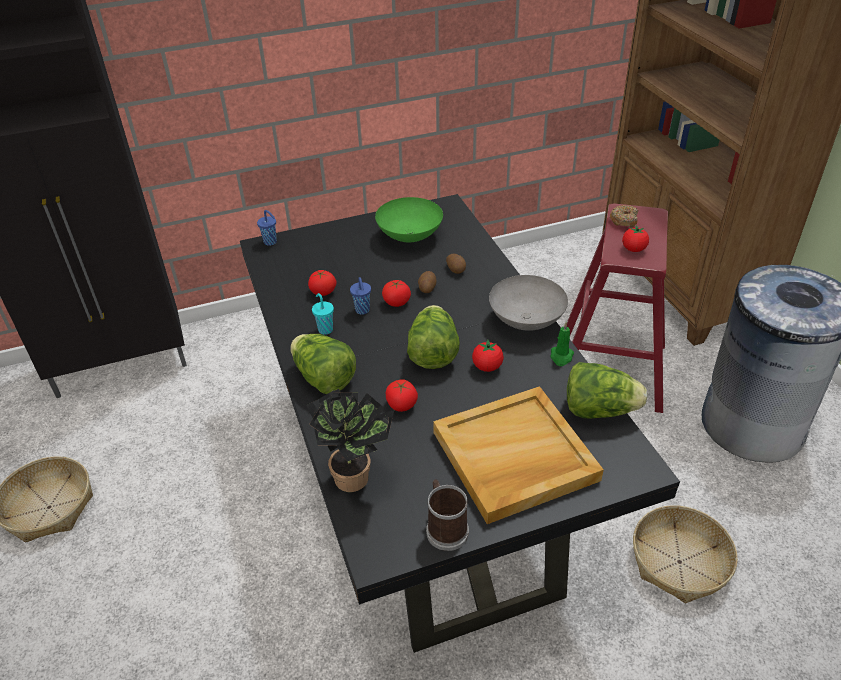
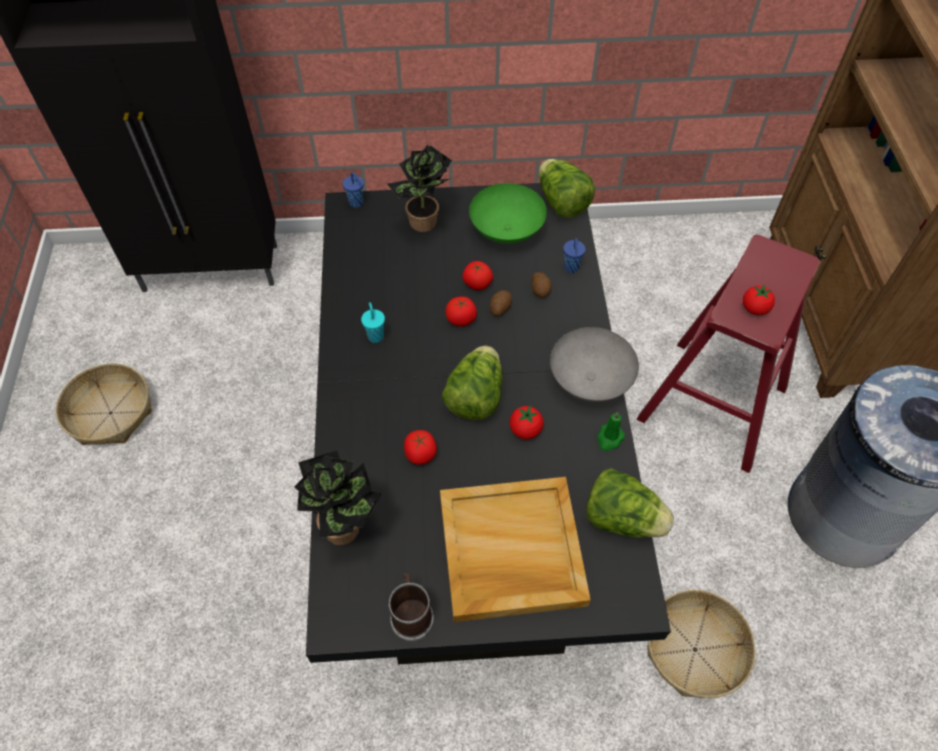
camera: 15 degrees right, 15 degrees up
(323, 292) = (389, 285): tomato -> tomato (477, 284)
(323, 378) = (354, 399): lettuce -> lettuce (561, 203)
(337, 245) = (424, 225): none -> potted plant
(362, 311) = (422, 321): blue cup -> blue cup (571, 268)
(624, 220) = (761, 263): donut -> none

